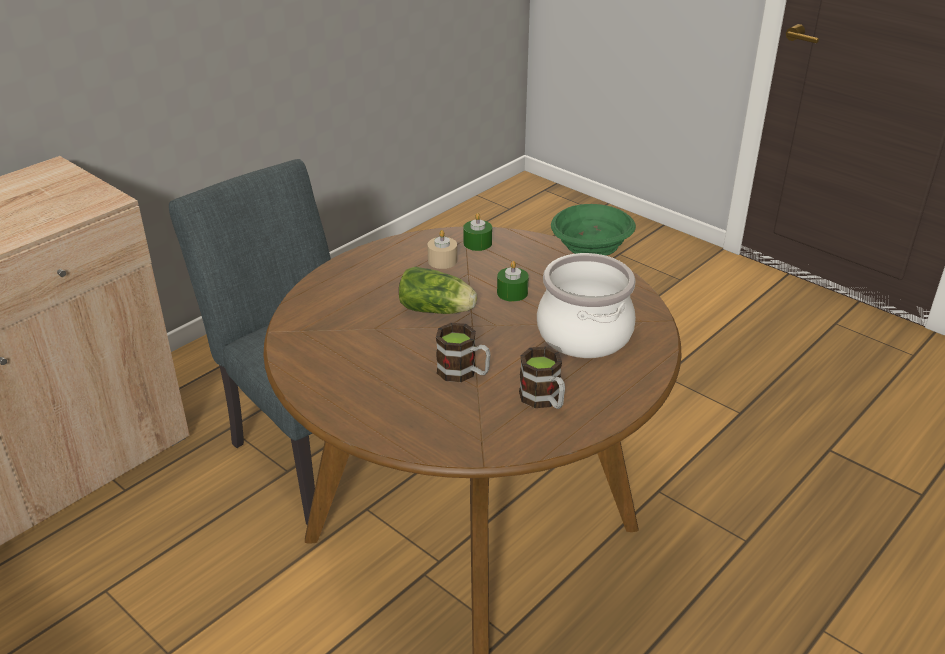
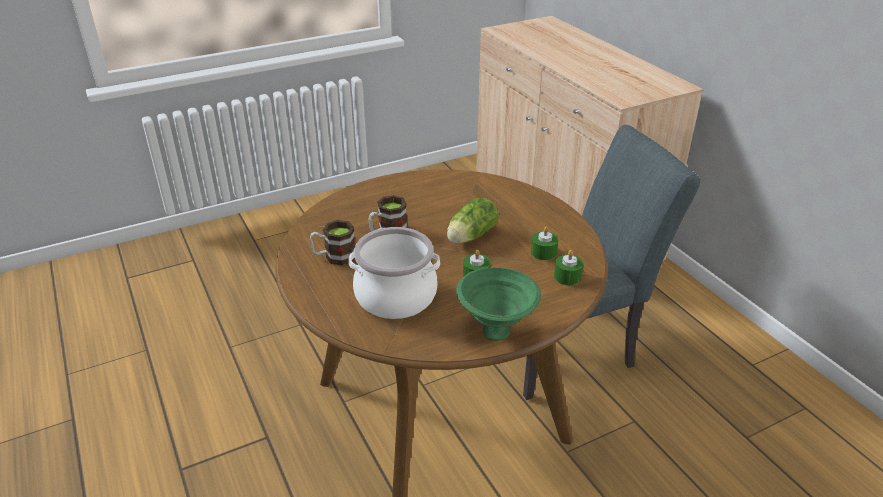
camera: 110 degrees right, 0 degrees up
(442, 261) = (543, 252): beige candle -> green candle

